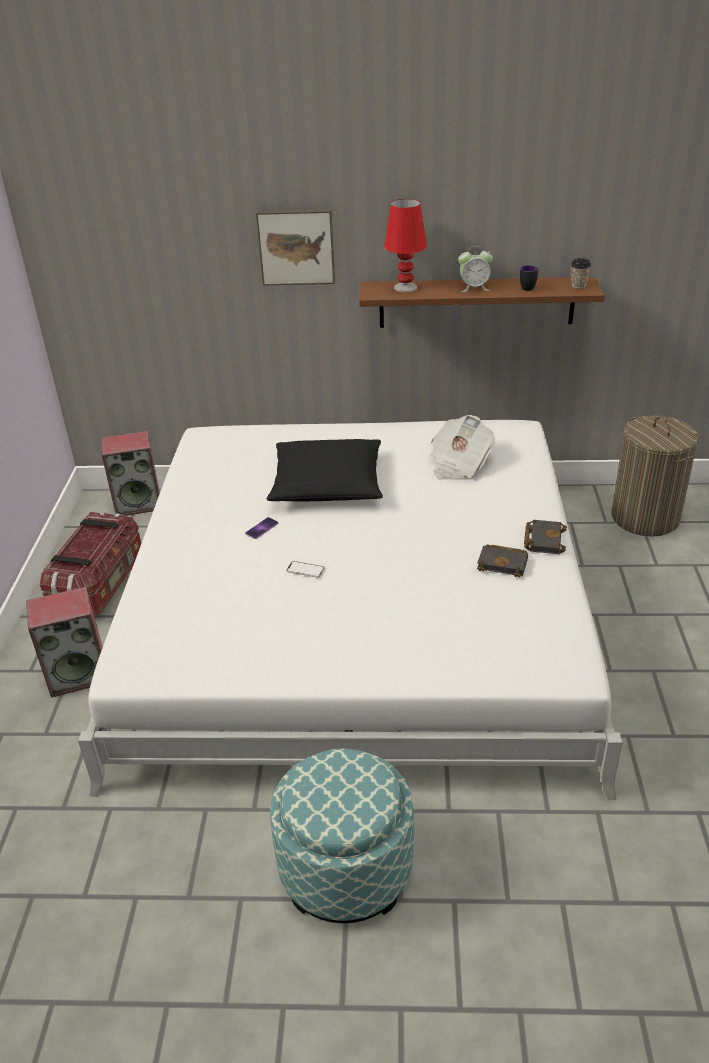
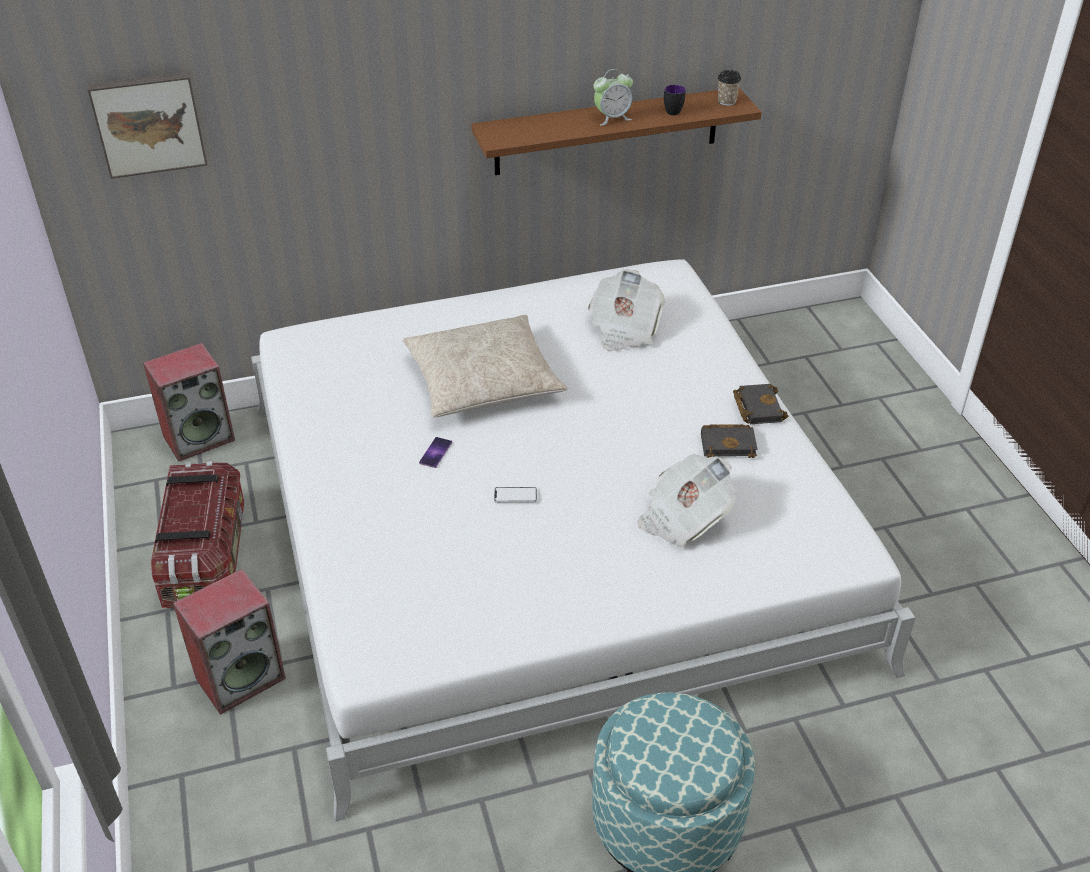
camera: 20 degrees left, 5 degrees up
(296, 246) = (392, 89): picture -> picture (148, 123)
(327, 483) = (483, 380): black pillow -> beige pillow
(405, 288) = (531, 126): red table lamp -> none
(434, 613) = (683, 518): none -> newspaper
(645, 517) = (808, 350): laundry basket -> none

